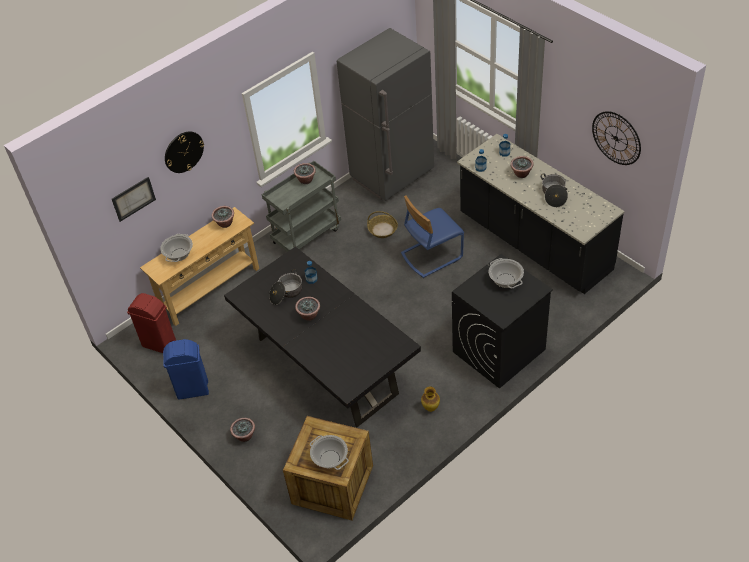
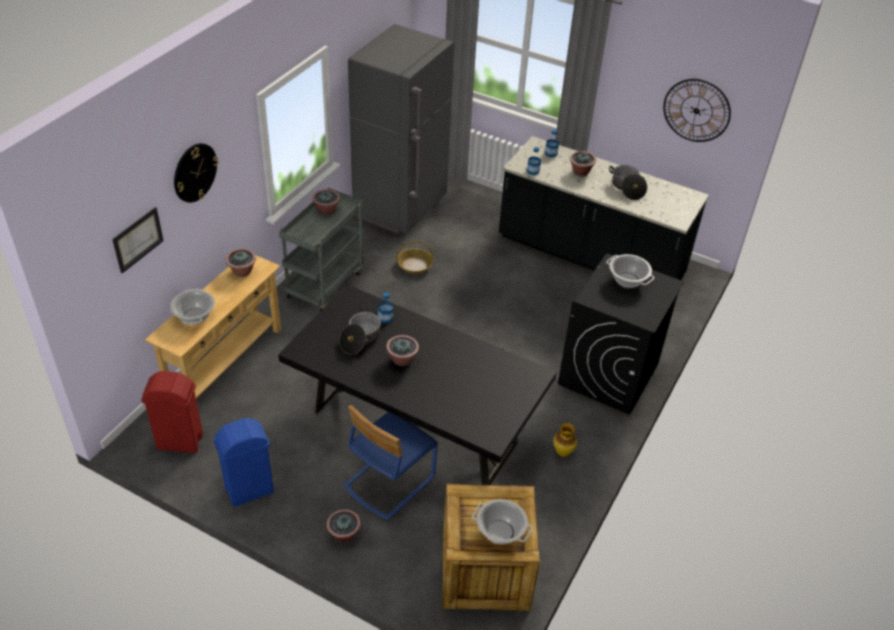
camera: 25 degrees left, 5 degrees down
(431, 255) = (483, 284): blue chair -> blue chair (388, 482)

